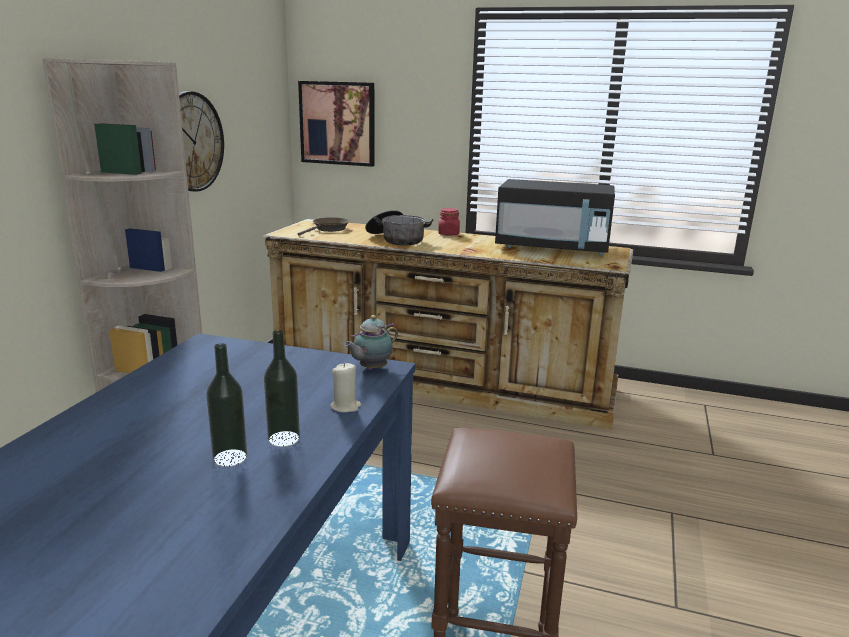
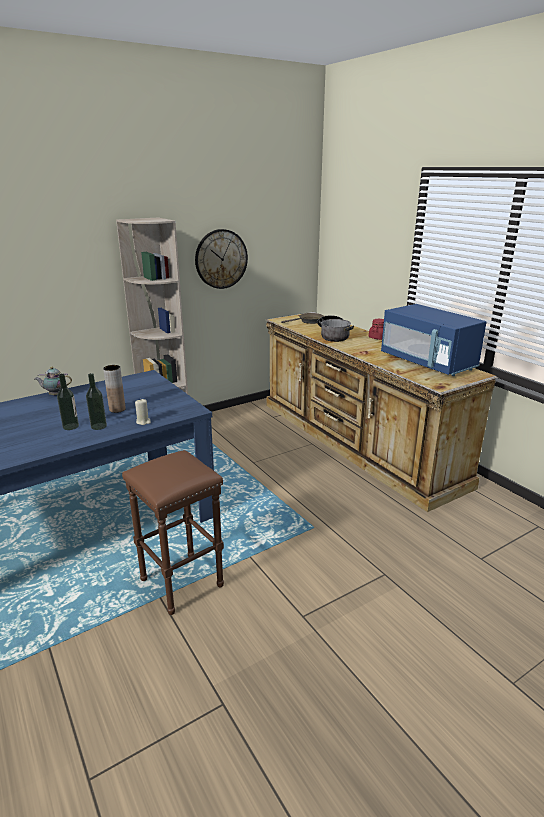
camera: 40 degrees right, 5 degrees up
(261, 404) = (117, 409): none -> brown vase
(337, 123) = (341, 248): picture -> none
(371, 369) = (187, 408): teapot -> teapot (55, 395)
(552, 248) = (427, 363): black microwave -> blue microwave

